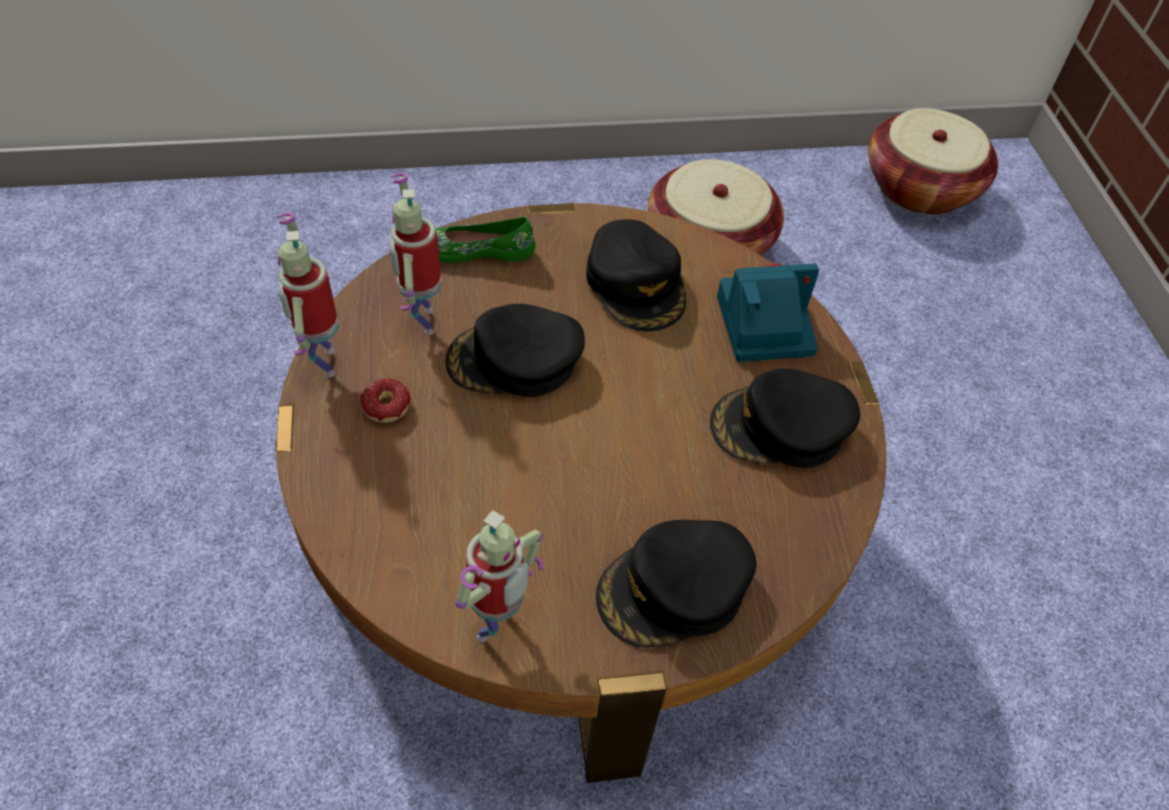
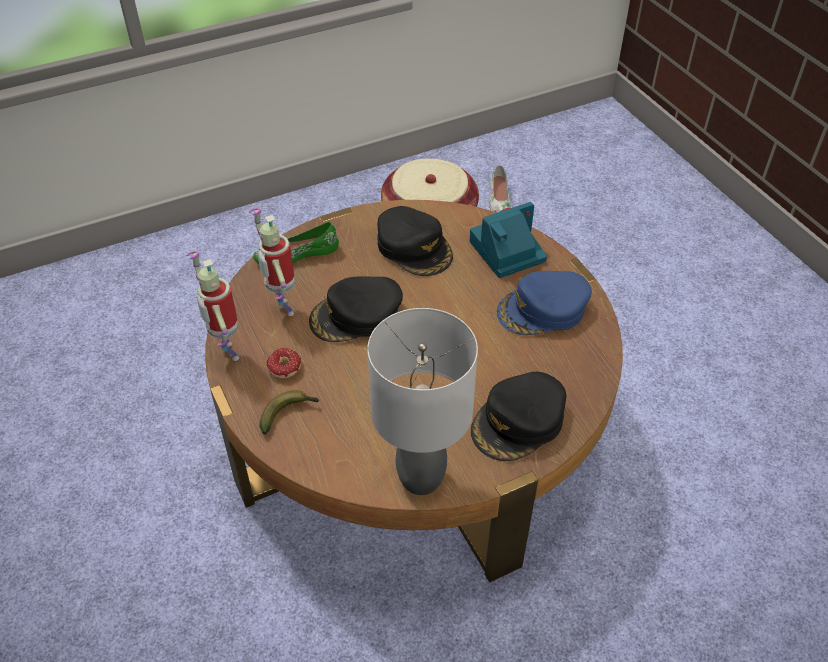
camera: 15 degrees left, 5 degrees down
(362, 474) = (288, 413): none -> banana
(498, 628) = (420, 477): toy robot -> grey table lamp
(781, 427) = (543, 310): black cap -> blue cap
(812, 245) = (499, 201): none -> white shoe
(920, 188) = (555, 146): basket -> none

